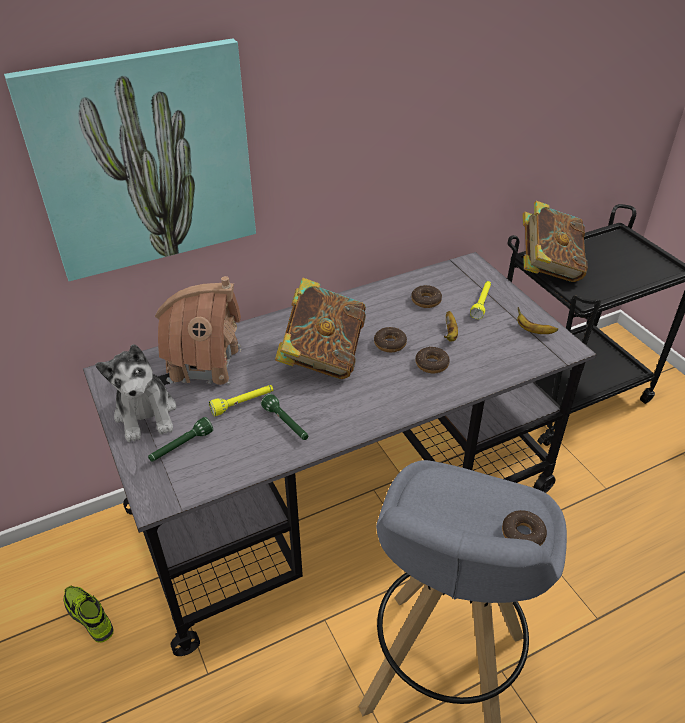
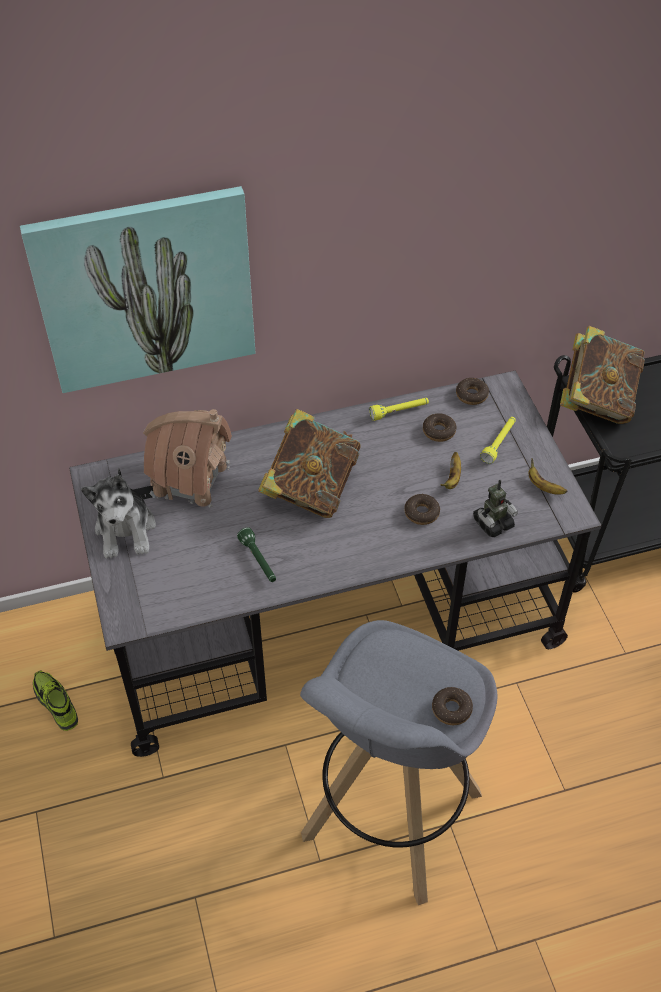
camera: 10 degrees right, 10 degrees up
(181, 447) = (154, 570): green flashlight -> none
(243, 404) = (220, 532): yellow flashlight -> yellow flashlight (399, 412)
(390, 344) = (385, 481): donut -> donut (471, 395)
(499, 364) = (493, 523): none -> toy robot

